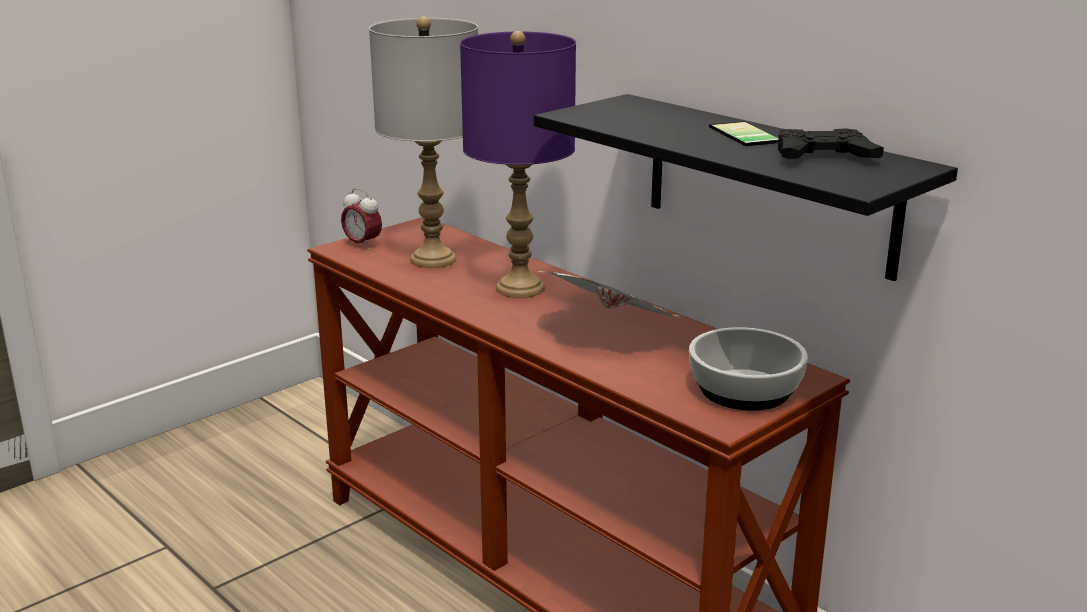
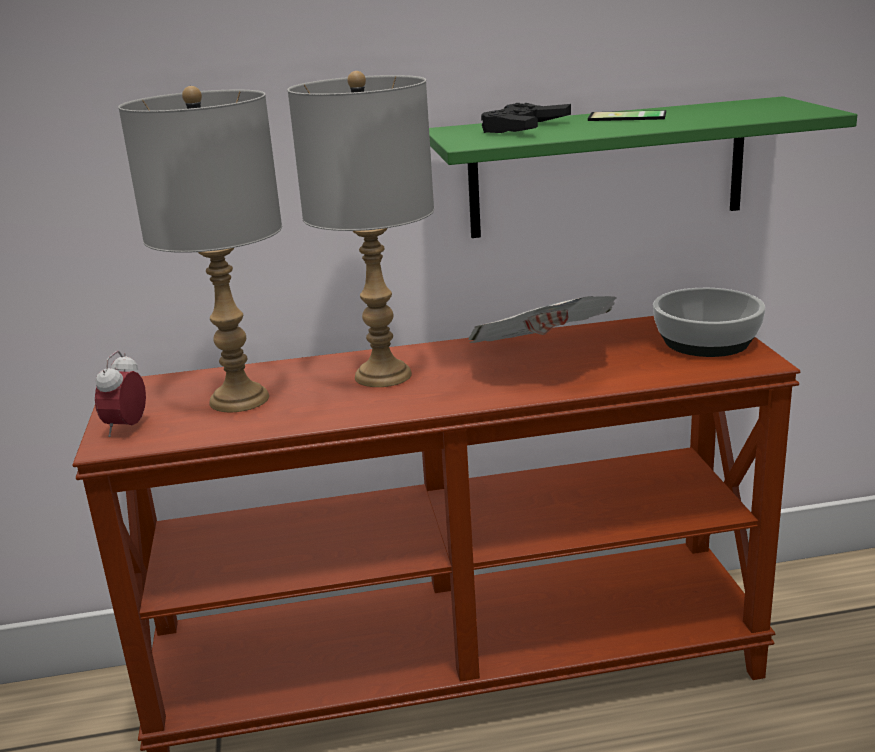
camera: 55 degrees left, 0 degrees up
(362, 245) = (127, 428): alarm clock -> alarm clock turned 120 degrees clockwise
(519, 288) = (383, 376): purple table lamp -> grey table lamp
(769, 184) = (607, 168): black shelf -> green shelf
(824, 157) = (722, 110): black game controller -> black game controller (523, 128)

